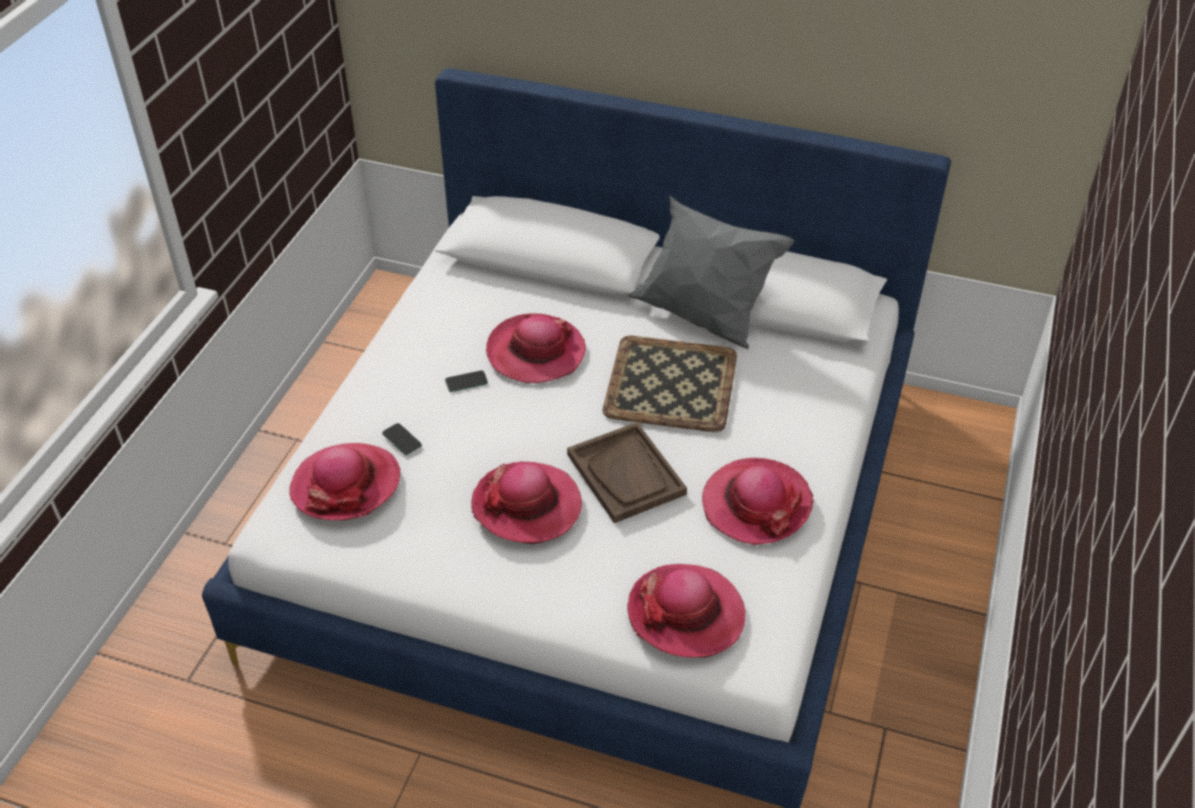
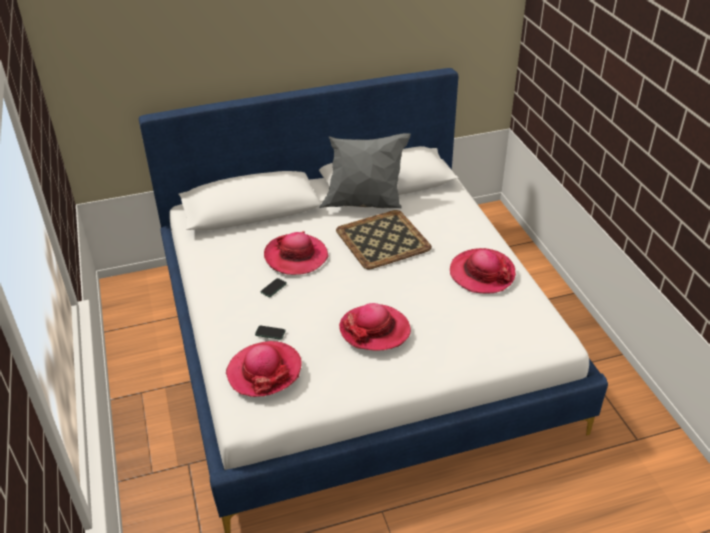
camera: 35 degrees left, 5 degrees down
(626, 474) = (407, 291): brown tray -> none
(686, 614) = (504, 338): hat -> none

